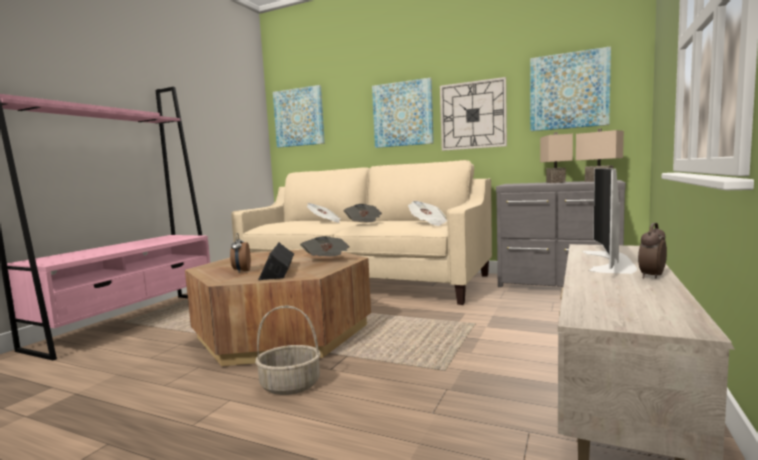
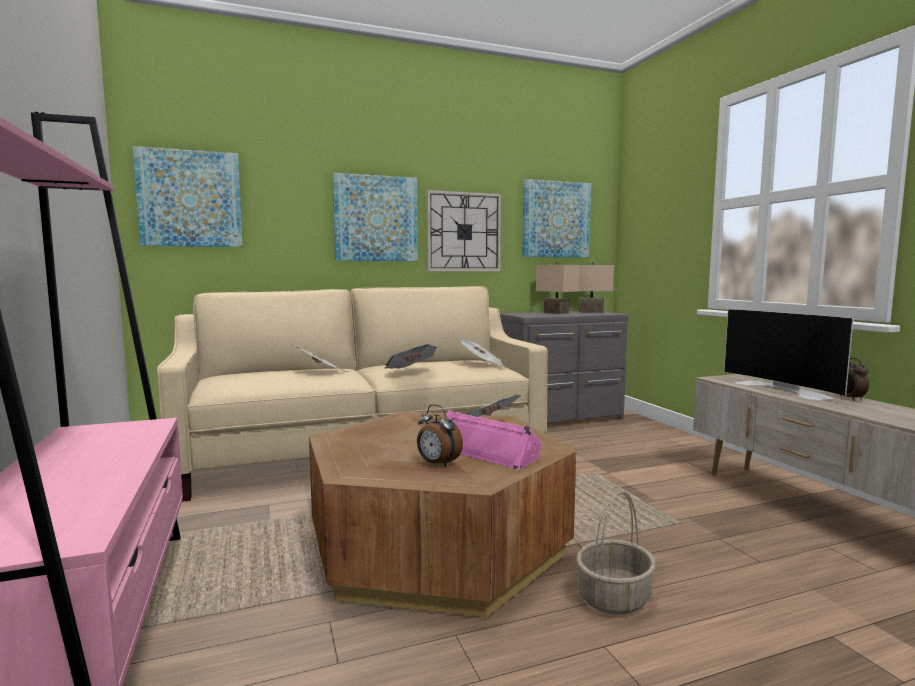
camera: 45 degrees left, 0 degrees up
(279, 271) = (488, 452): black speaker -> pink speaker

